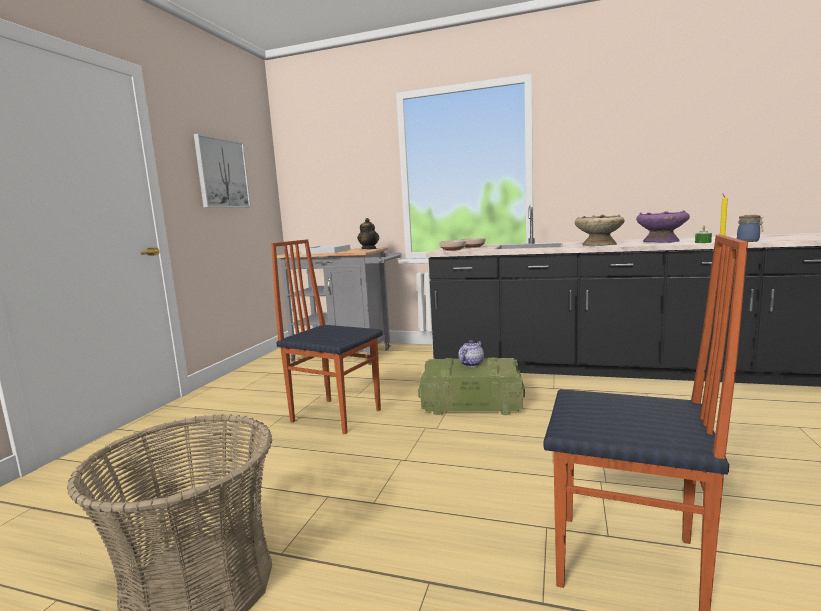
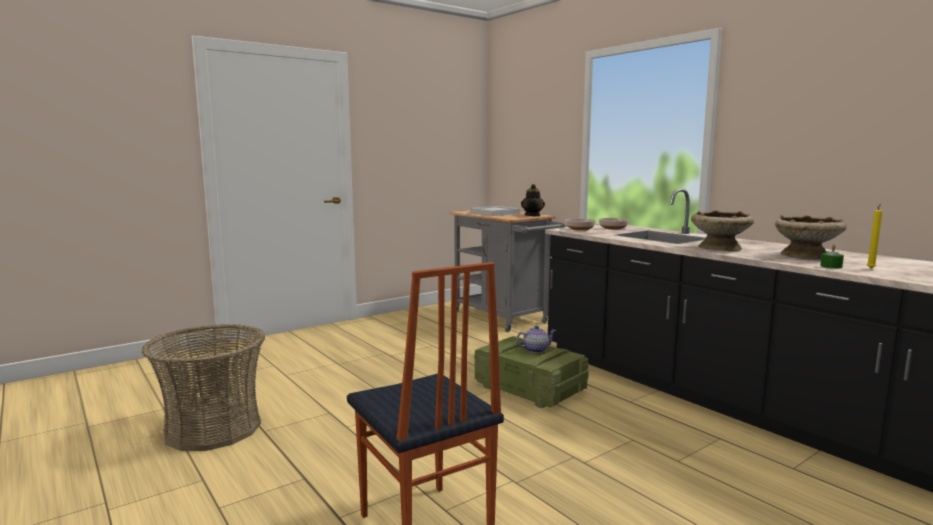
camera: 35 degrees right, 0 degrees up
(222, 173) = (418, 134): picture -> none
(336, 415) = (417, 364): chair -> none
(661, 241) = (806, 256): purple bowl -> beige bowl
(749, 241) = (889, 276): jar -> none

